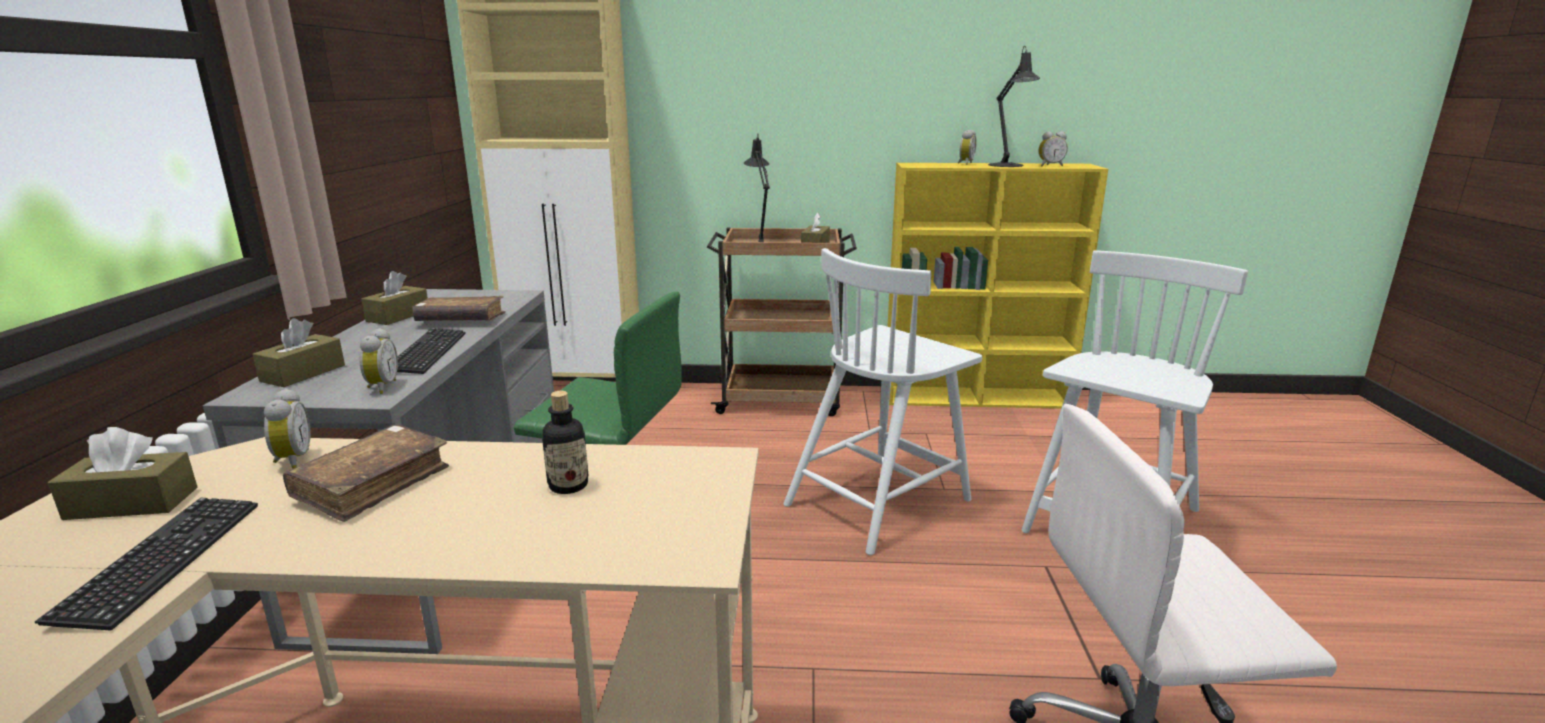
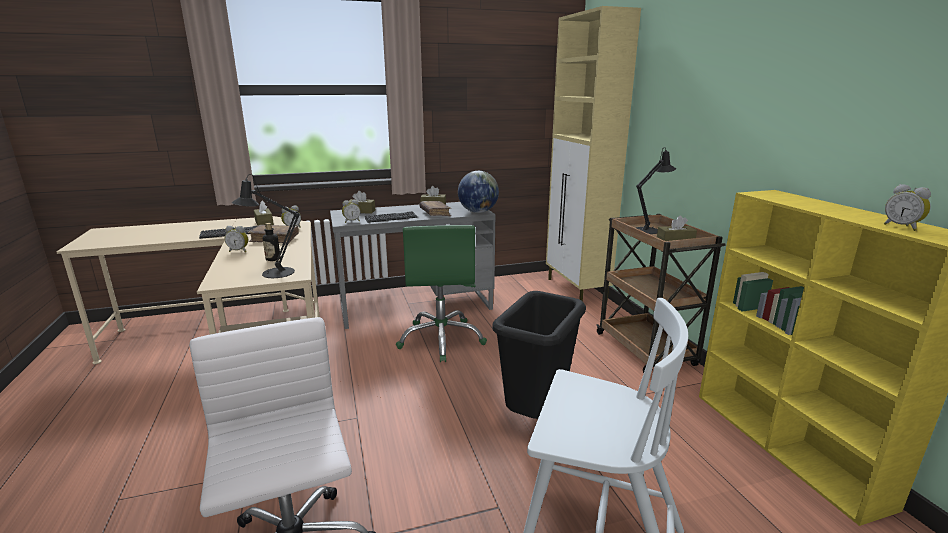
camera: 70 degrees right, 0 degrees up
(509, 296) = (478, 212): none -> globe
(879, 500) = (535, 415): white chair -> black trash can
(964, 163) = (823, 203): alarm clock -> alarm clock (239, 251)
(1008, 165) = (848, 214): black table lamp -> black table lamp (273, 273)

